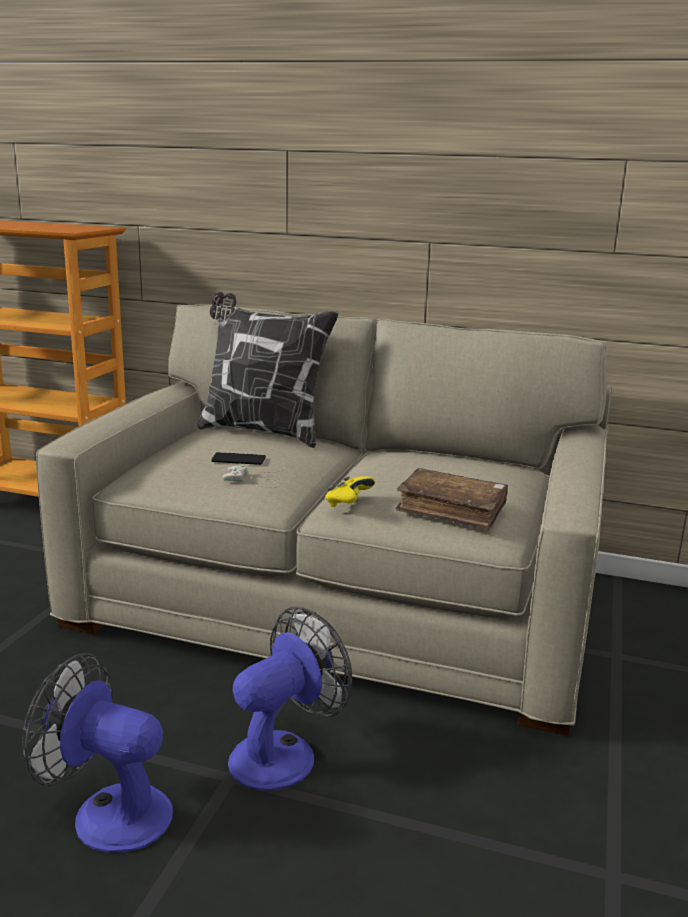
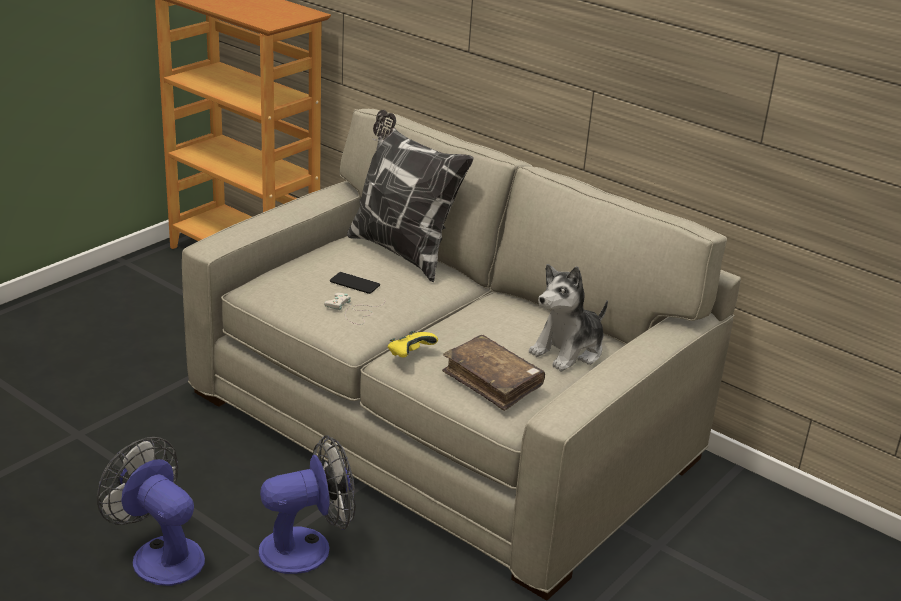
camera: 20 degrees right, 10 degrees up
(492, 476) = (568, 351): none -> plush toy

